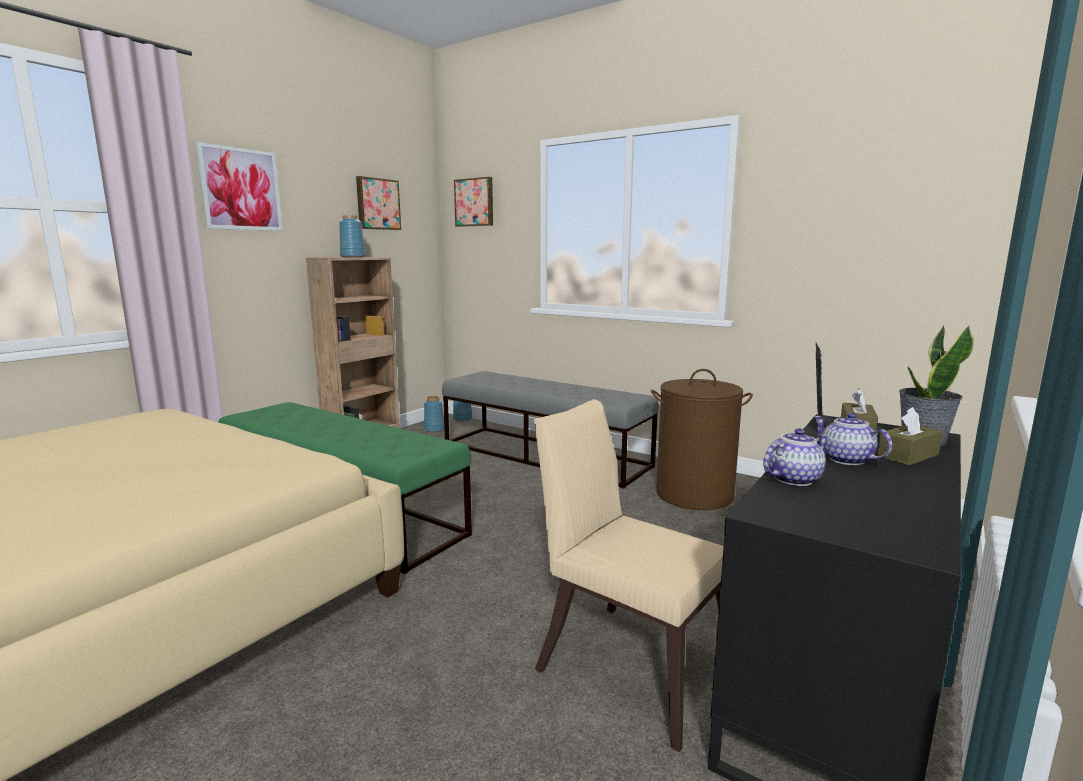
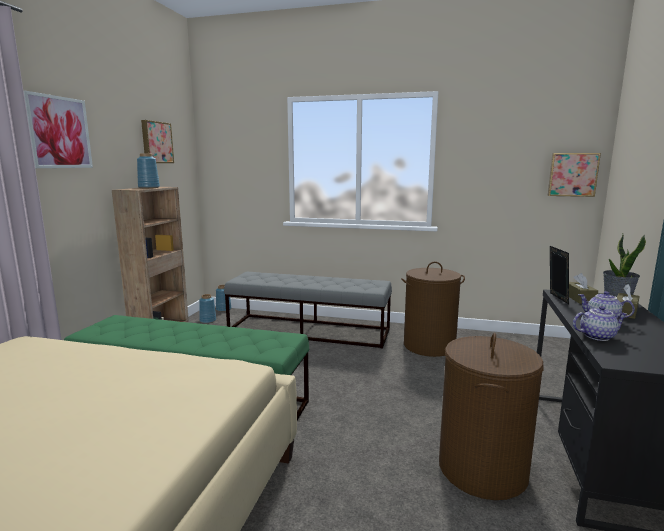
camera: 20 degrees left, 0 degrees up
(475, 202) = (229, 141): picture -> picture (572, 174)
(627, 661) = (481, 469): beige chair -> brown laundry basket
(792, 479) = (597, 336): teapot -> teapot turned 45 degrees clockwise

